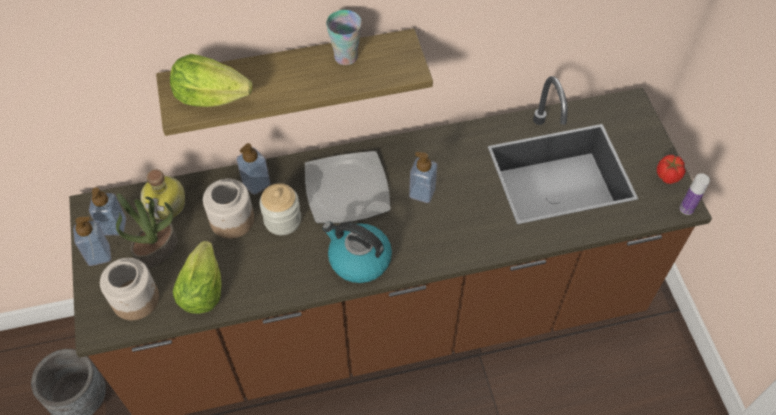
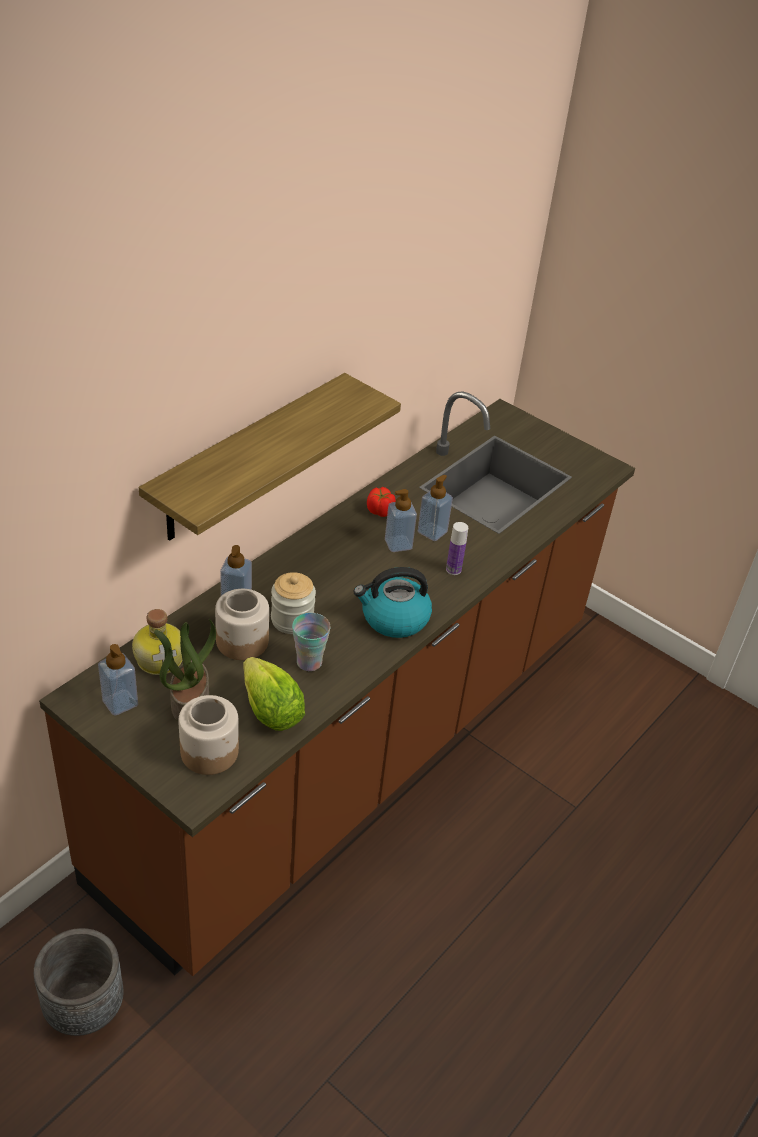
camera: 40 degrees left, 15 degrees down
(99, 255) = (129, 734): soap dispenser -> soap dispenser (432, 532)
(211, 97) = (216, 484): lettuce -> none
(346, 57) = (308, 412): cup -> cup (309, 662)
(347, 189) = (329, 569): plate -> none
(668, 175) = (577, 452): tomato -> tomato (380, 511)
(686, 209) = (612, 469): bottle -> bottle (453, 569)

